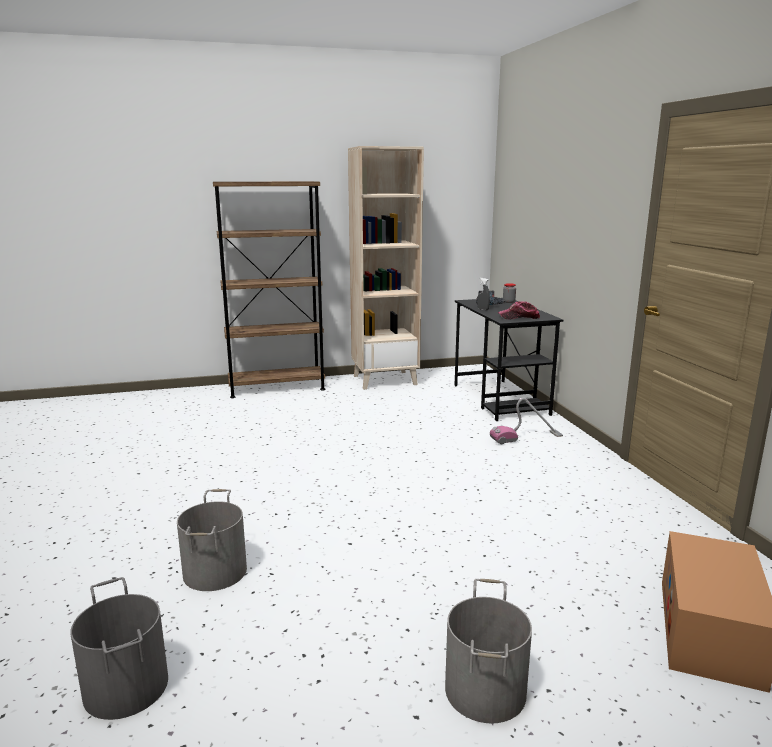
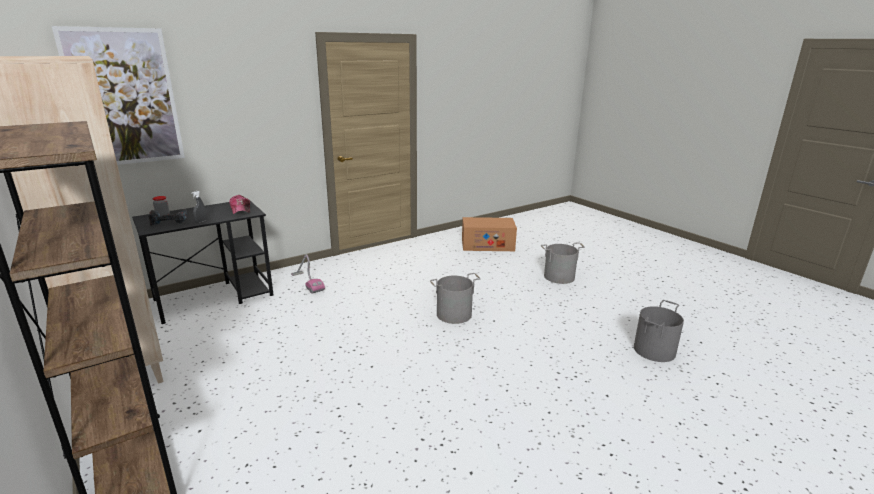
camera: 110 degrees left, 5 degrees up
(214, 572) = (562, 357): grey bucket -> grey bucket (454, 314)
(527, 188) = (124, 98): none -> picture

